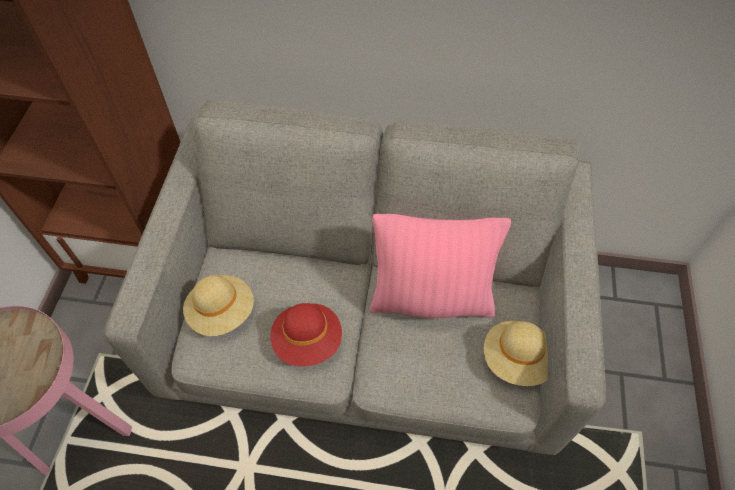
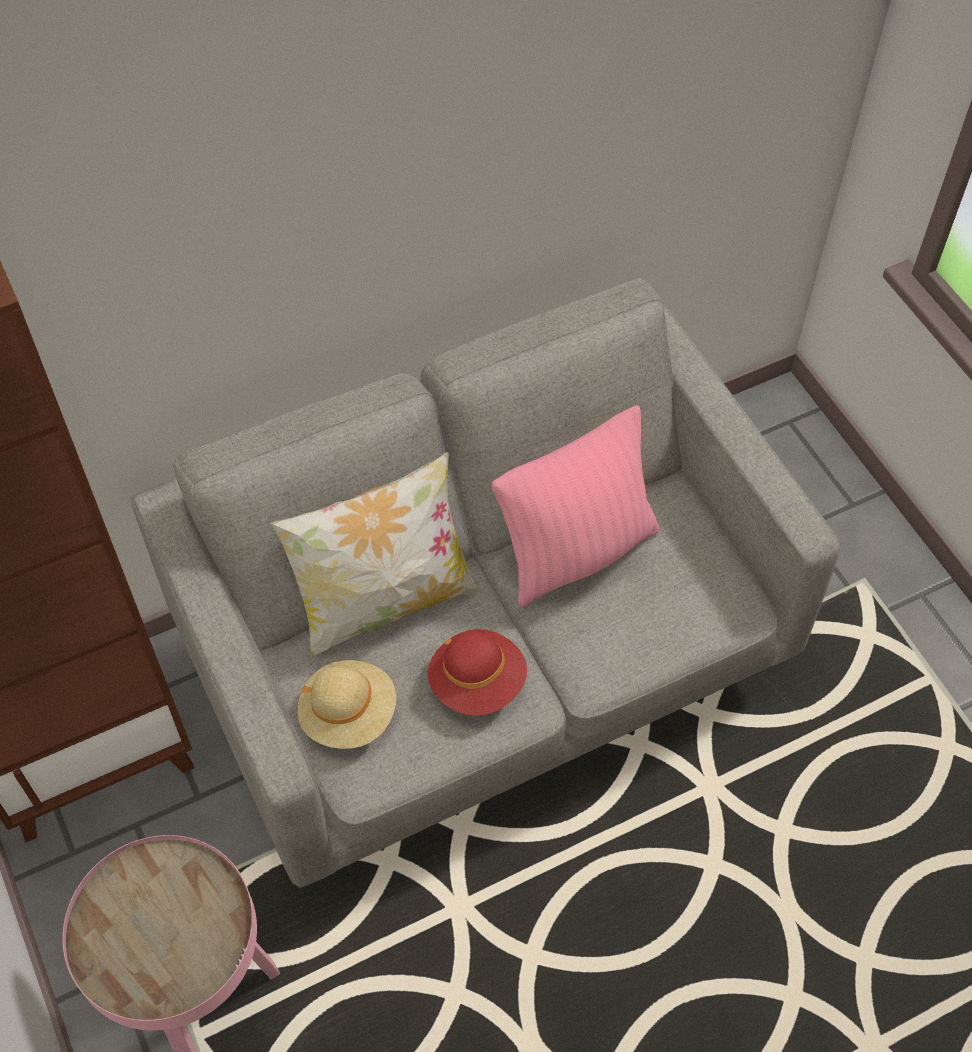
camera: 35 degrees left, 0 degrees up
(295, 259) = (384, 601): none -> pillow
(516, 359) = (714, 562): beige hat -> none

